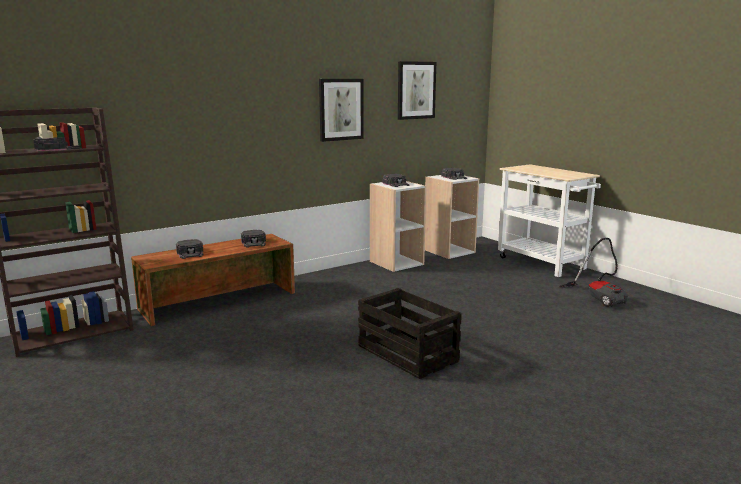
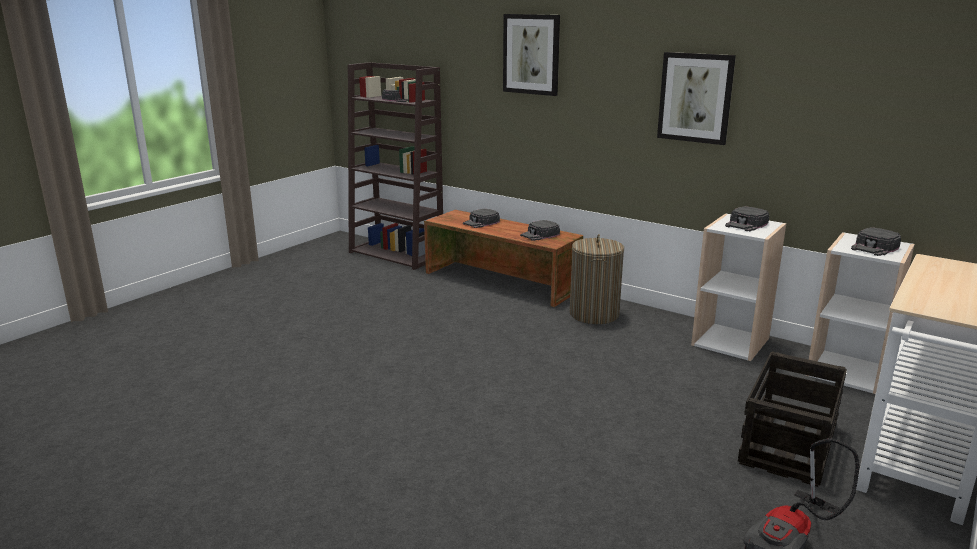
camera: 70 degrees right, 5 degrees up
(321, 284) = (594, 314): none -> laundry basket
(406, 353) = (437, 393): crate -> crate (788, 443)
(416, 90) = (847, 81): picture -> picture (531, 54)

